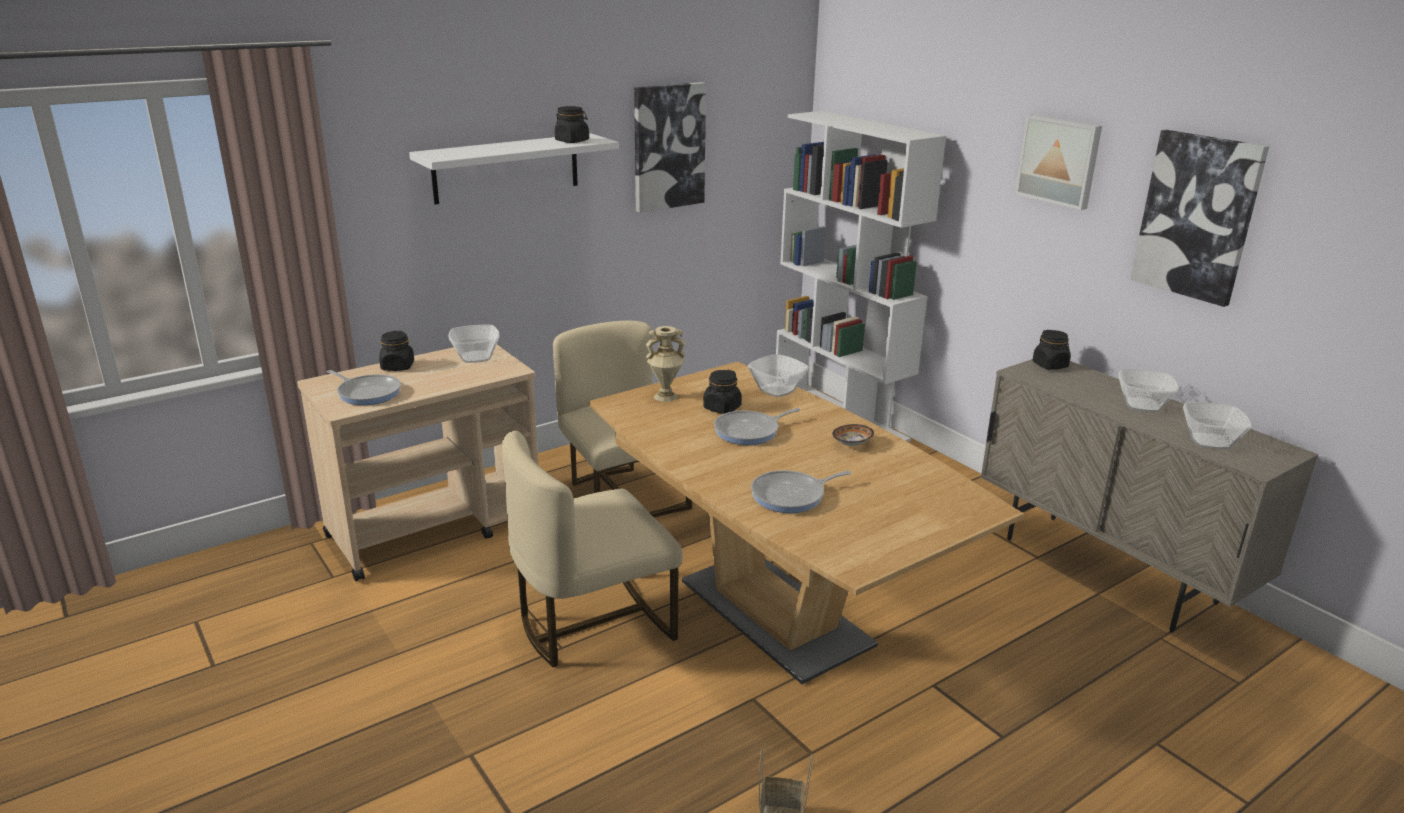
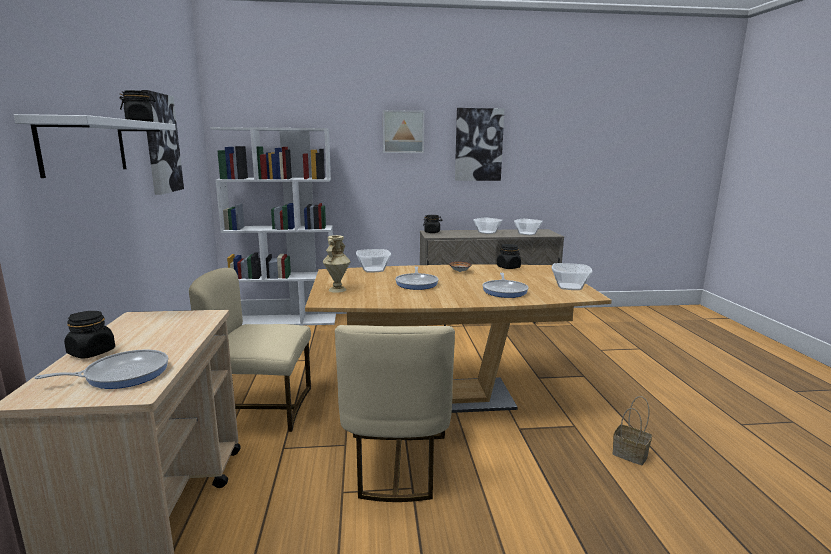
camera: 60 degrees left, 10 degrees down
(476, 357) = (151, 321): bowl -> bowl (569, 287)
(722, 408) = (377, 282): black jar -> black jar (508, 267)

